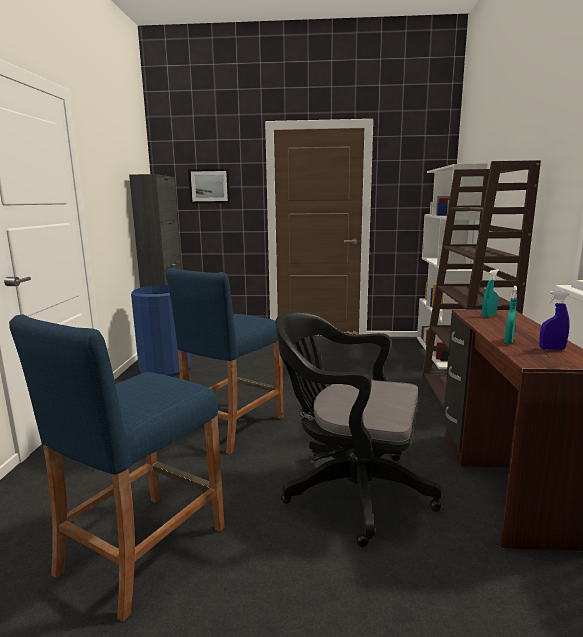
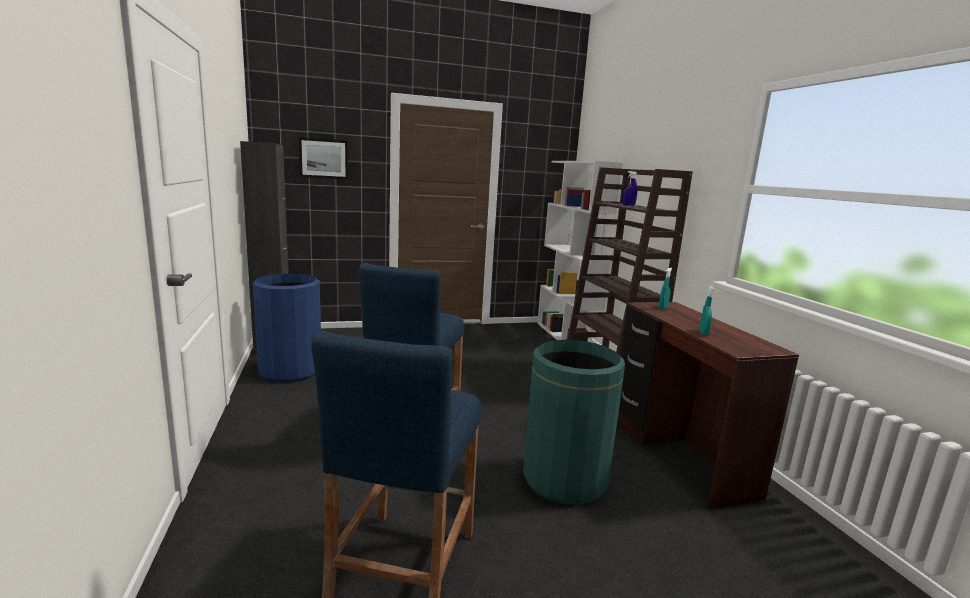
camera: 20 degrees left, 0 degrees up
(349, 490) = (564, 479): black office chair -> green trash can
(551, 349) = (740, 339): blue spray bottle -> blue spray bottle (628, 205)

